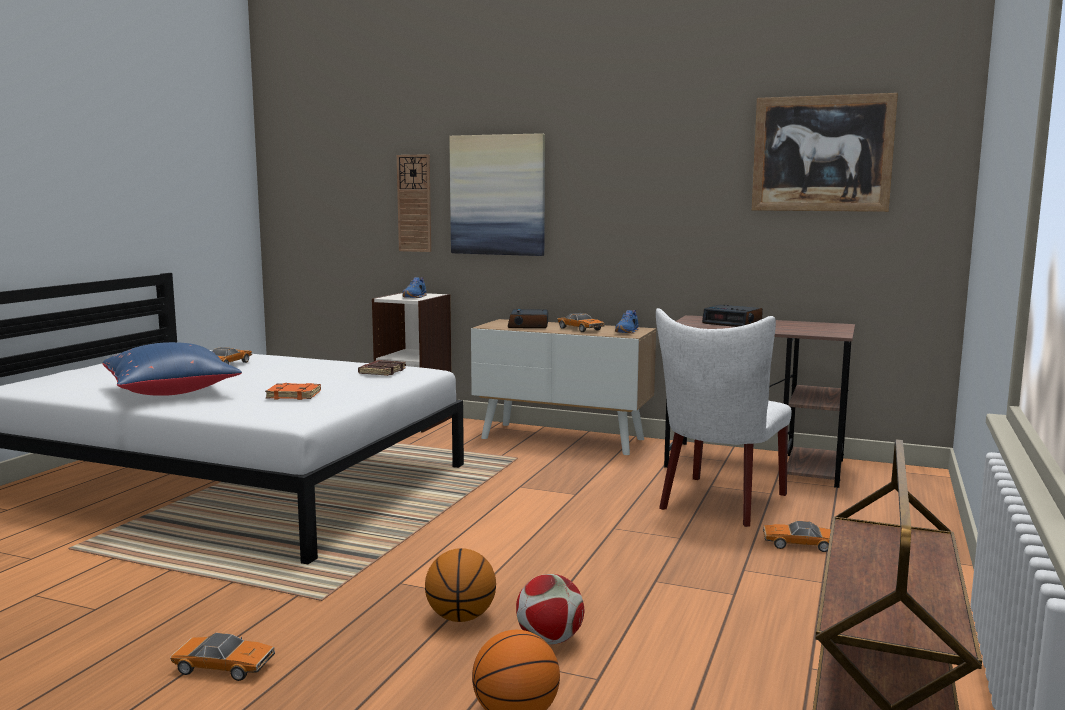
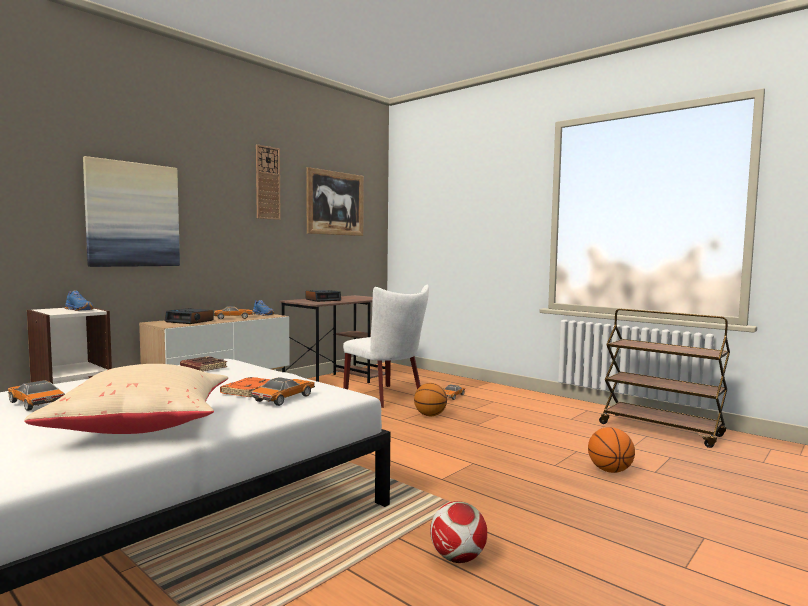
camera: 70 degrees left, 5 degrees down
(172, 392) = (144, 426): blue pillow -> beige pillow
(224, 667) = (549, 544): toy car -> toy car (284, 398)
(414, 203) = (36, 218): wall clock -> wall clock (267, 183)
(460, 618) = (501, 469): basketball -> basketball (430, 415)
(549, 640) = (535, 454): football -> football (457, 558)

